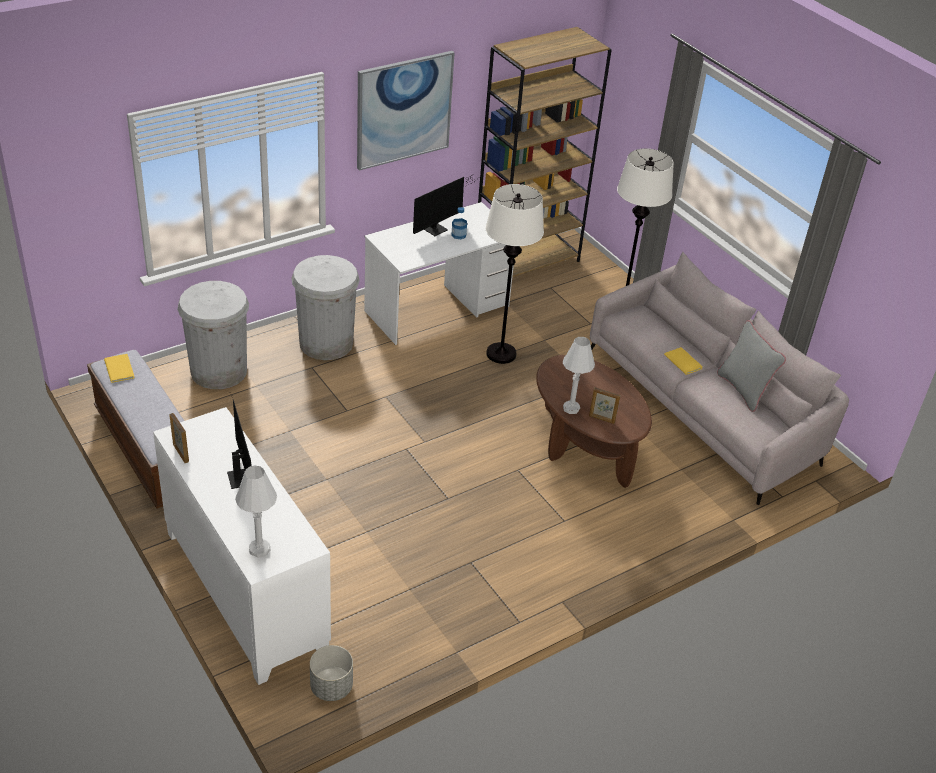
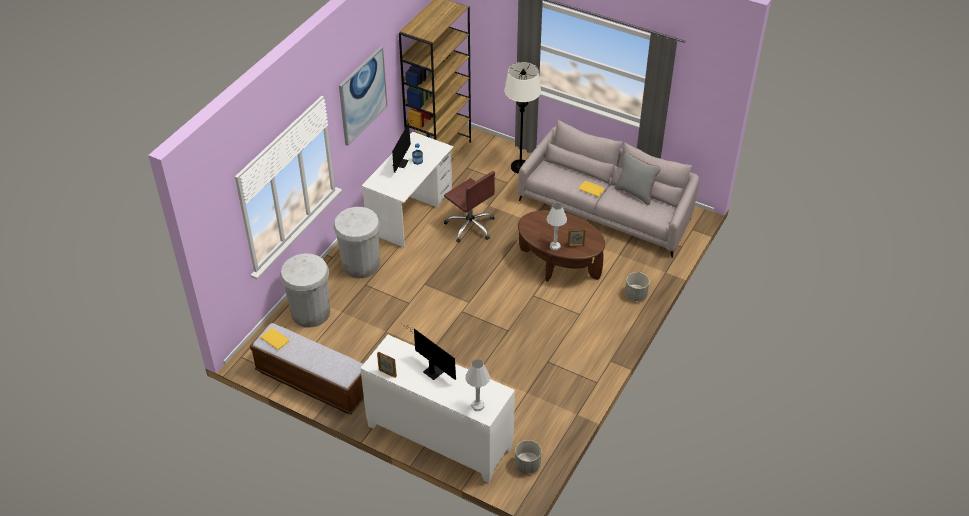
camera: 25 degrees left, 5 degrees up
(501, 354) = (470, 226): white floor lamp -> brown office chair
(666, 531) = (636, 295): none -> grey planter

